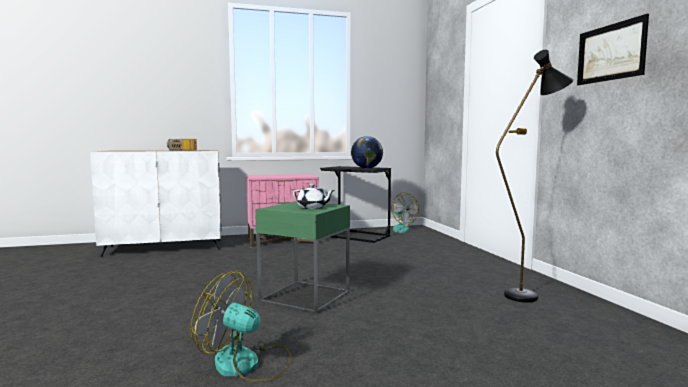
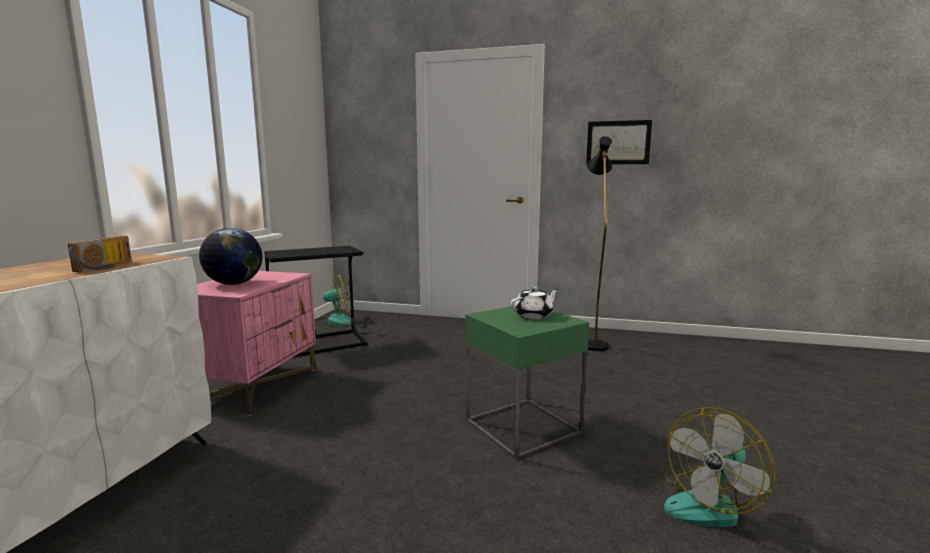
camera: 60 degrees left, 5 degrees up
(366, 168) = (339, 250): globe -> globe (234, 284)

